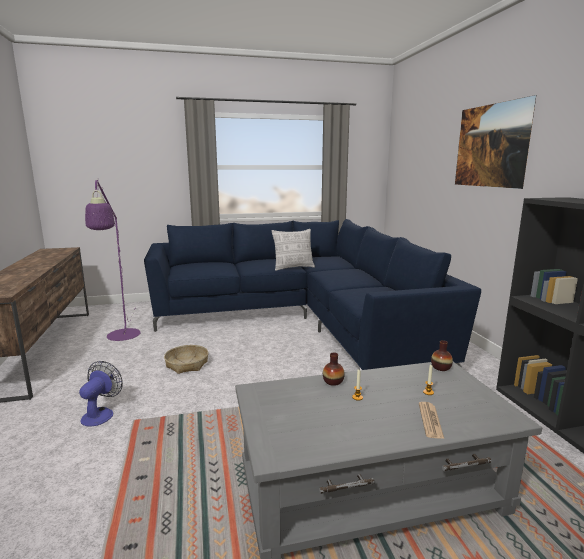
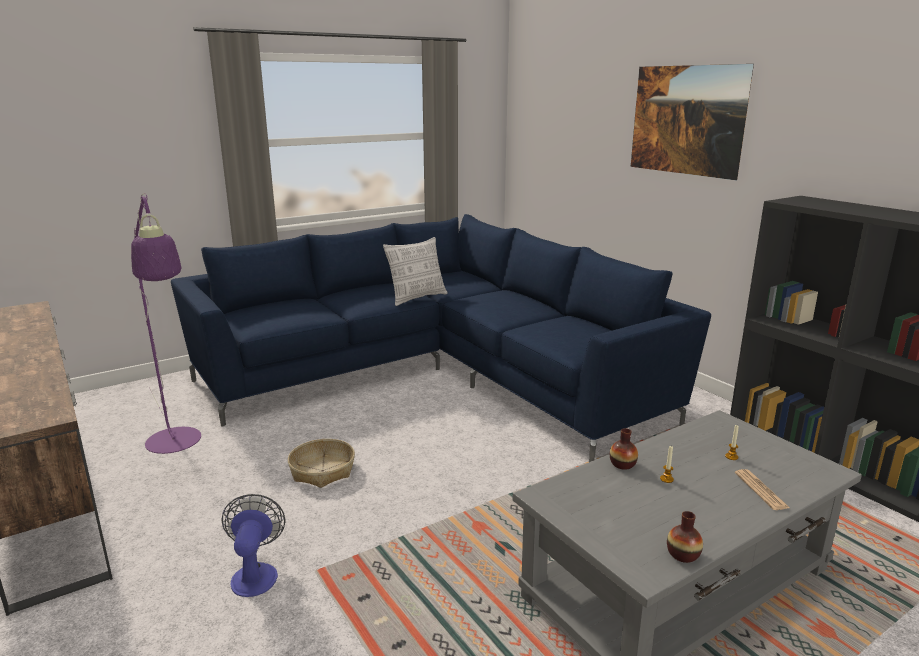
camera: 20 degrees left, 5 degrees up
(441, 367) = (718, 422): vase -> vase (683, 554)

